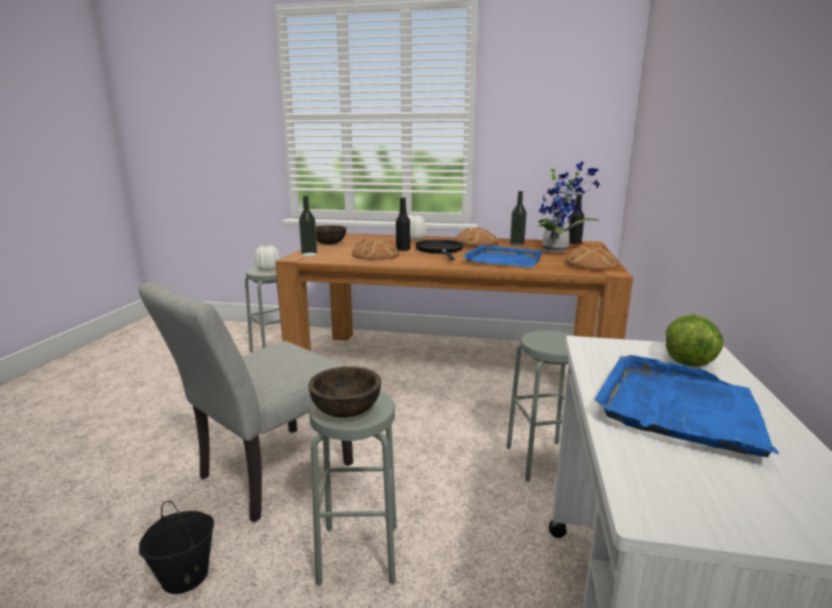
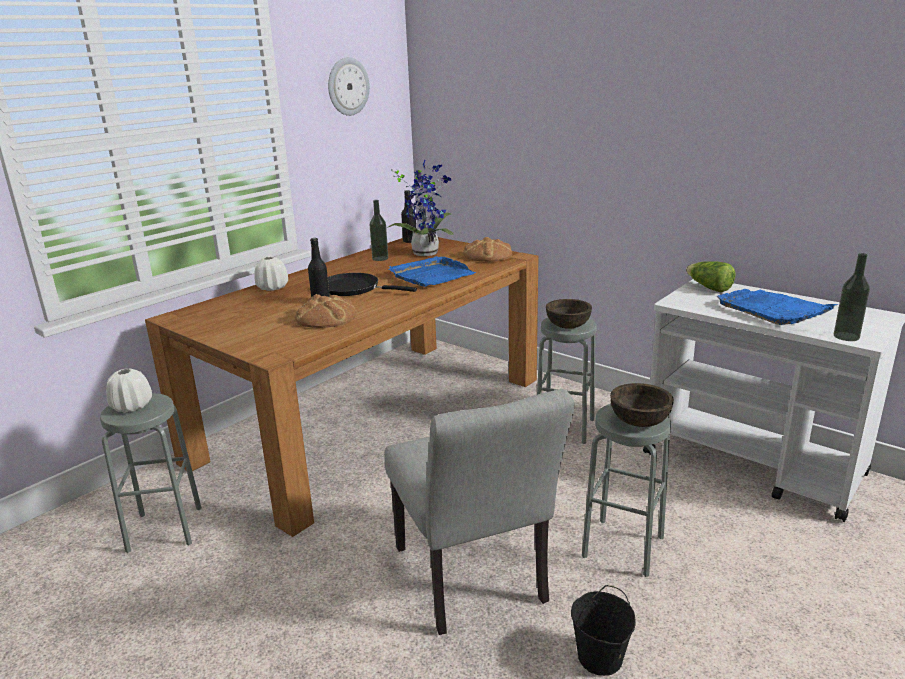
camera: 60 degrees left, 5 degrees up
(309, 254) = (262, 348): bottle -> bottle (846, 336)
(329, 243) = (218, 330): brown bowl -> brown bowl (567, 326)
(475, 243) = (346, 270): bread -> none
(552, 94) = (347, 86): none -> wall clock

